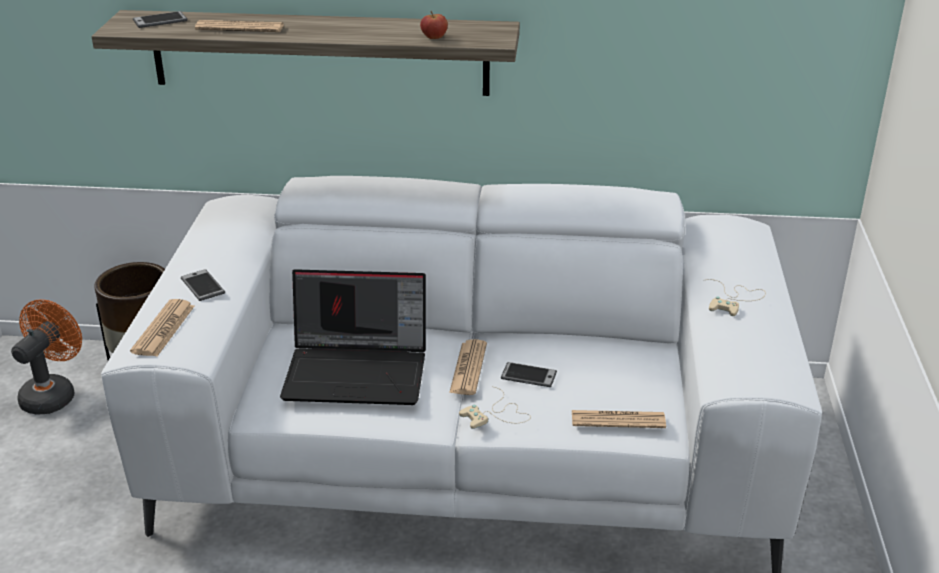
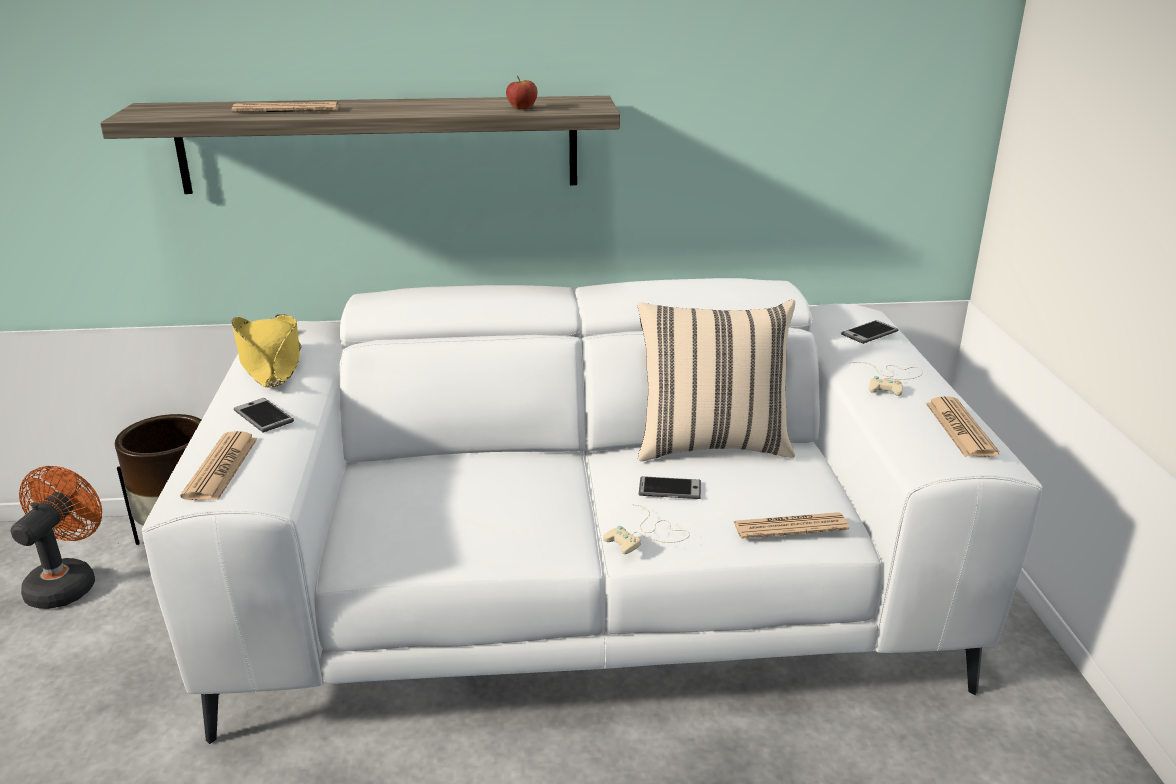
camera: 10 degrees left, 5 degrees down
(160, 20) = (186, 108): phone -> phone (869, 333)
(216, 235) = (270, 362): none -> yellow hat
(359, 371) = (467, 503): laptop -> none
(468, 368) = (595, 488): newspaper -> newspaper (960, 428)
(580, 337) = (711, 444): none -> beige pillow

